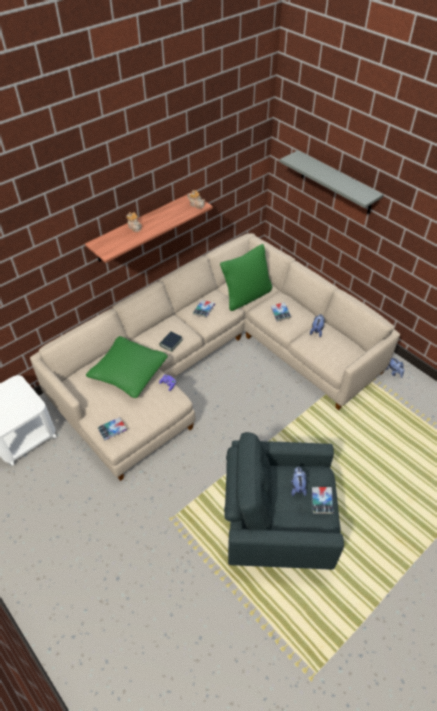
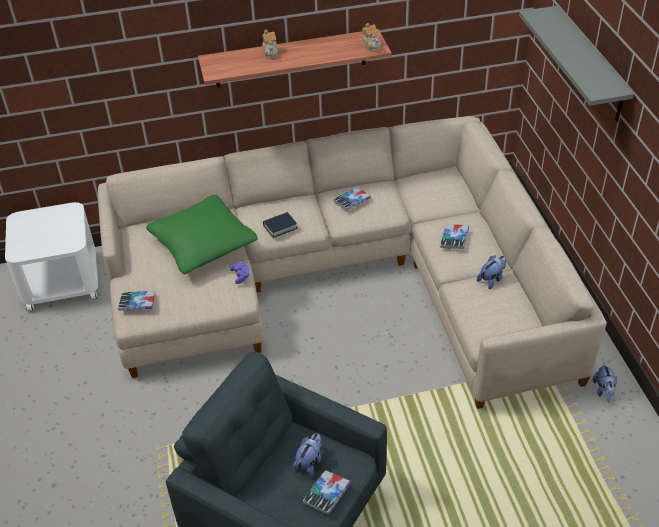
camera: 30 degrees right, 5 degrees down
(246, 296) = (425, 202): green pillow -> none

